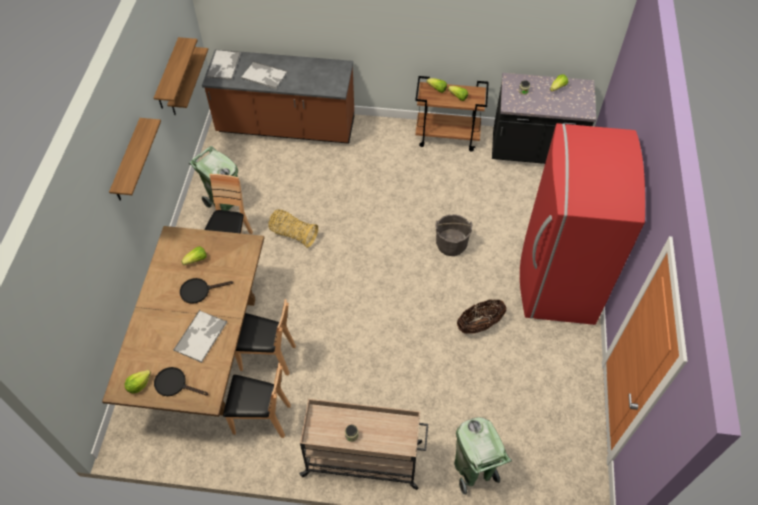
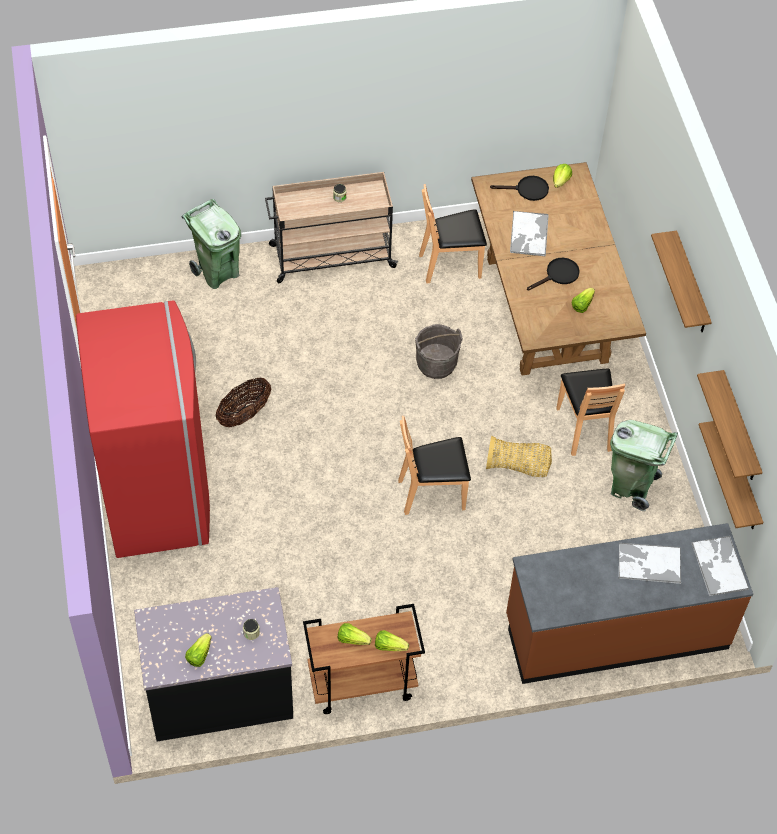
camera: 160 degrees right, 0 degrees up
(267, 356) = (474, 321): brown chair -> brown chair (432, 493)
(451, 244) = (306, 506): grey bucket -> grey bucket (436, 364)

